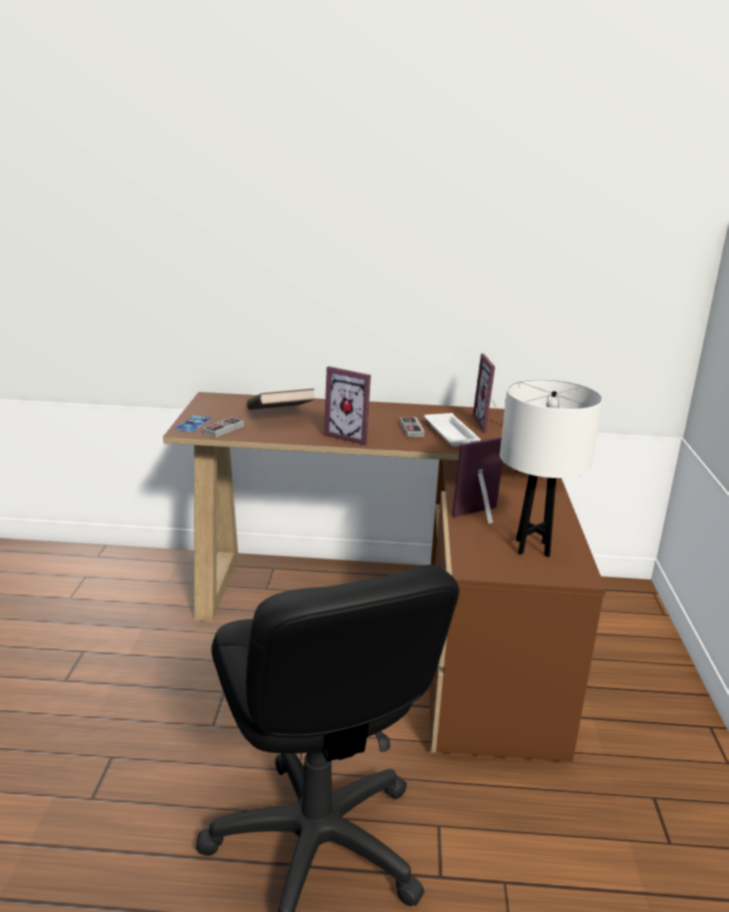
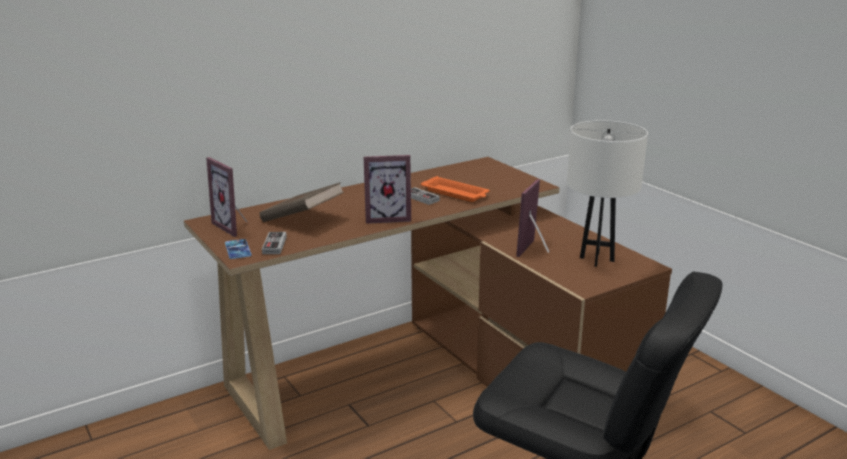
camera: 35 degrees left, 0 degrees up
(451, 435) = (456, 193): white tray -> orange tray
(490, 424) = (467, 177): picture frame -> picture frame (234, 226)

